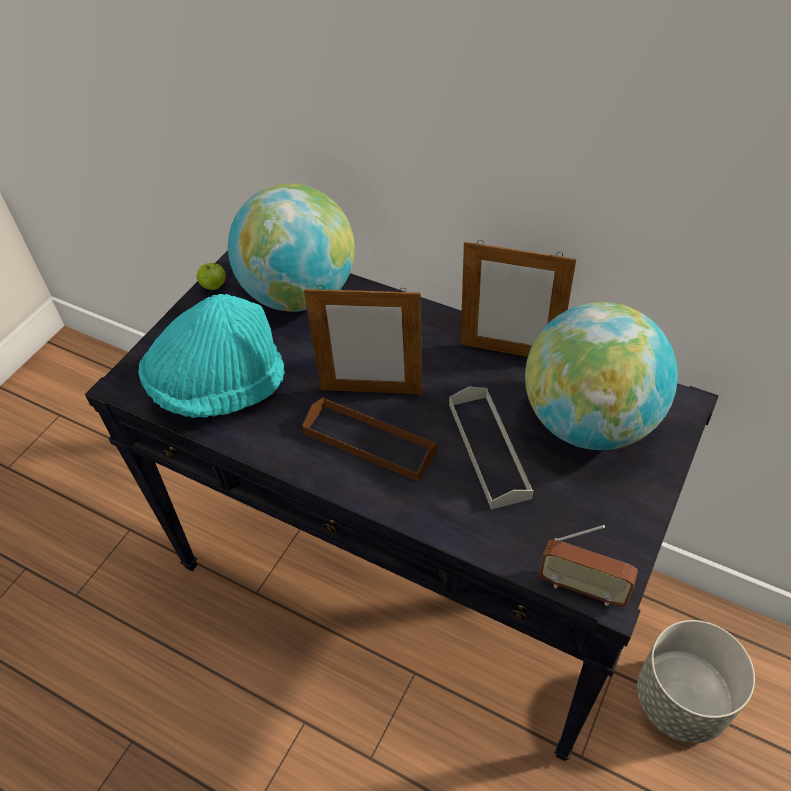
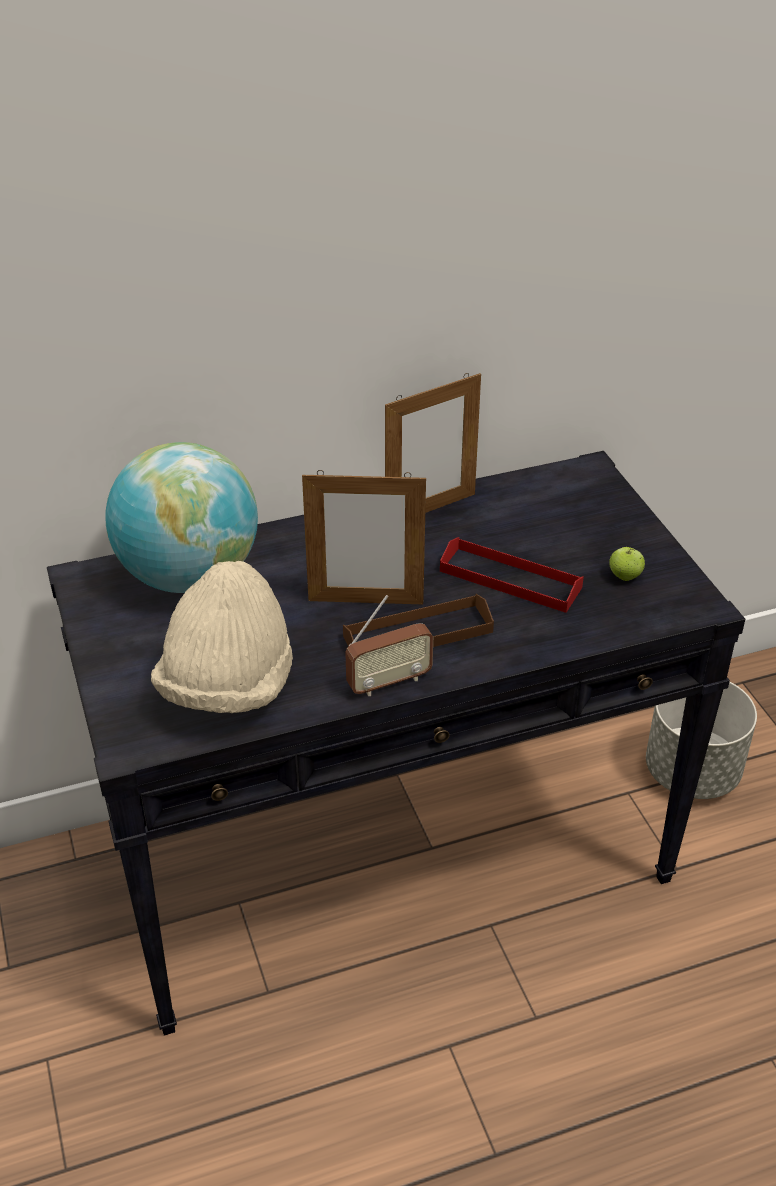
camera: 50 degrees left, 10 degrees down
(214, 286) = (91, 620): apple -> apple (625, 576)
(218, 387) = (228, 686): turquoise hat -> beige hat
(371, 391) = (365, 602): picture frame -> picture frame turned 45 degrees clockwise
(488, 449) = (510, 579): grey tray -> red tray
(582, 588) = (684, 613): radio -> radio (389, 682)
(589, 421) = (549, 517): globe -> none

